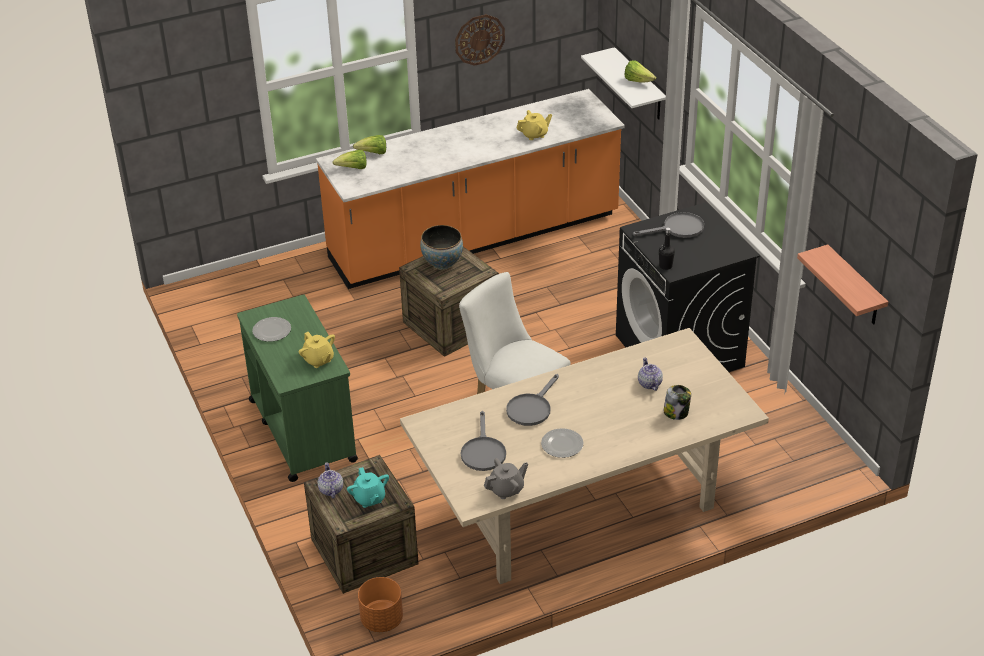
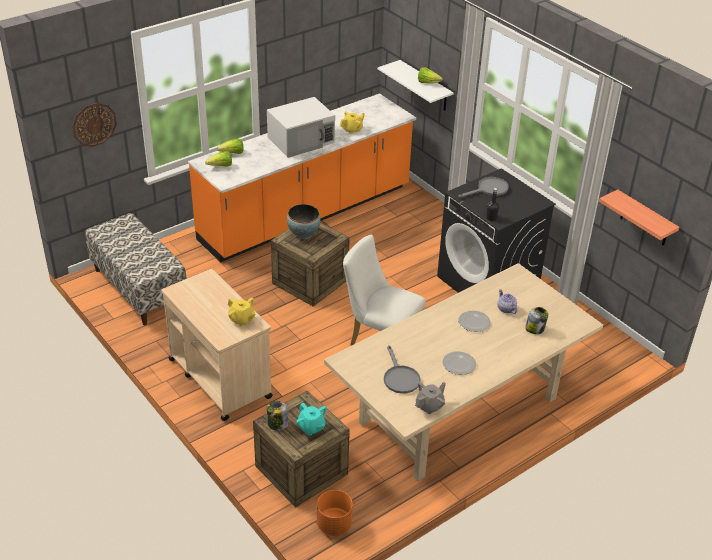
camera: 15 degrees left, 0 degrees up
(240, 311) = (139, 288): none -> bench
(272, 330) = (195, 300): plate -> plate (474, 322)
(302, 430) = (219, 377): green cart -> beige cart
(330, 490) = (277, 424): teapot -> jar
(465, 143) = (301, 140): none -> white microwave
(479, 39) = (302, 59): wall clock -> wall clock (94, 124)
(531, 408) = (424, 338): grey frying pan -> none

